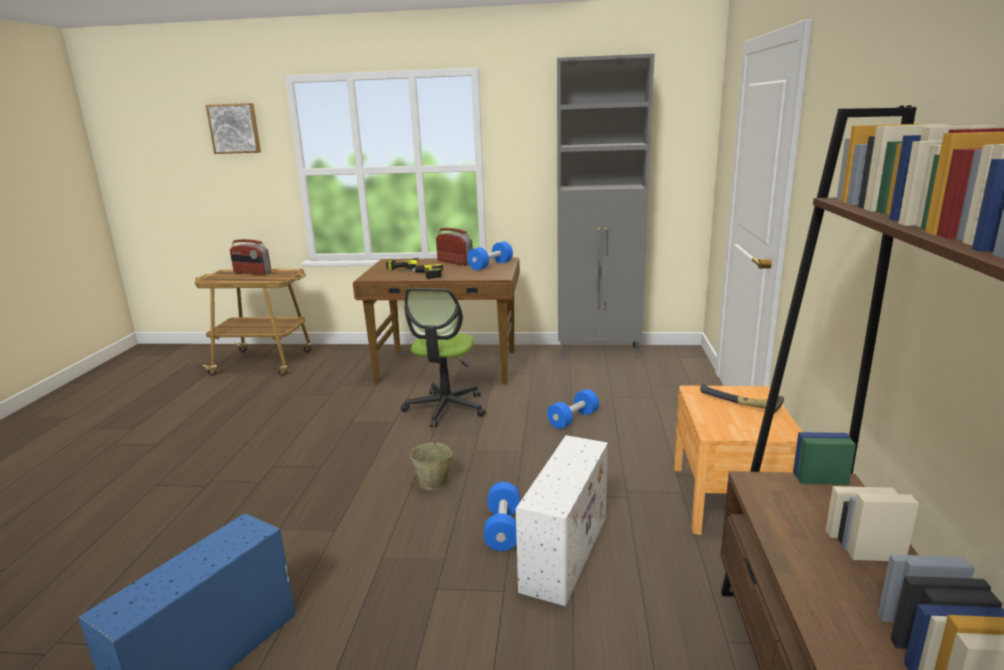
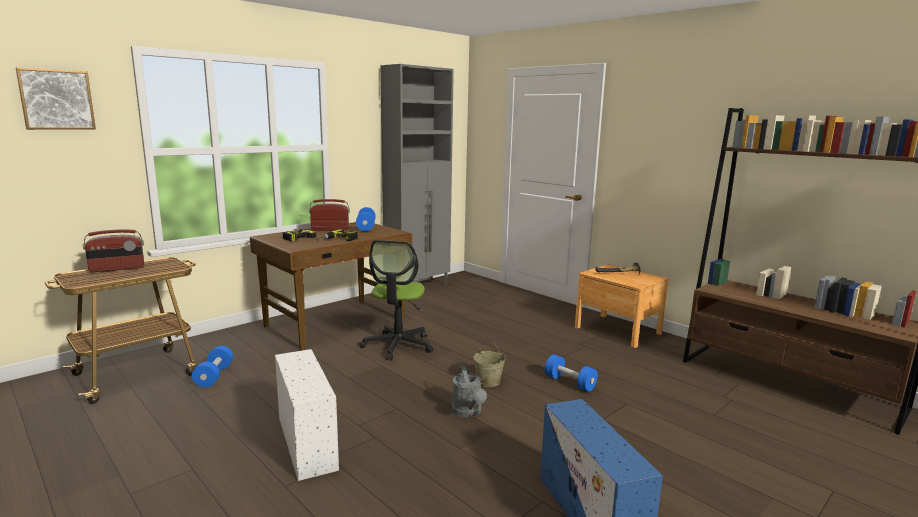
camera: 50 degrees left, 5 degrees down
(353, 501) = (468, 412): none -> grey watering can
(445, 408) = (398, 345): office chair -> office chair turned 45 degrees clockwise
(566, 550) = (611, 377): white storage box -> white storage box (306, 441)
(573, 419) = (485, 324): blue dumbbell -> blue dumbbell (214, 376)

